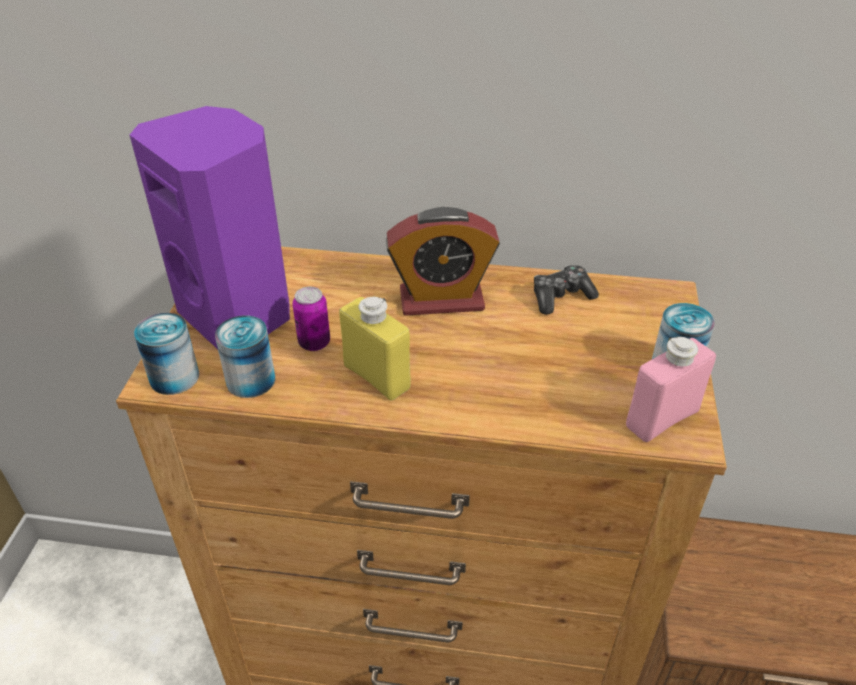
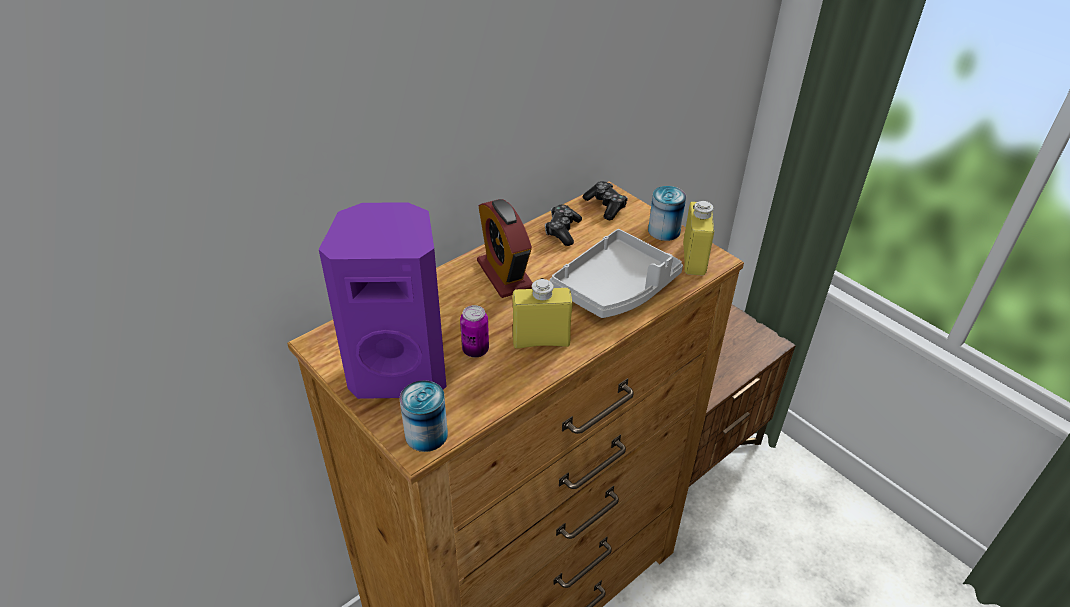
camera: 50 degrees left, 0 degrees up
(251, 380) = (476, 398): can -> none
(441, 300) = (505, 275): alarm clock -> alarm clock turned 120 degrees clockwise
(525, 384) = (616, 288): none -> grey tray
(647, 302) = (605, 206): none -> game controller
(662, 418) = (694, 259): pink bottle -> yellow bottle

